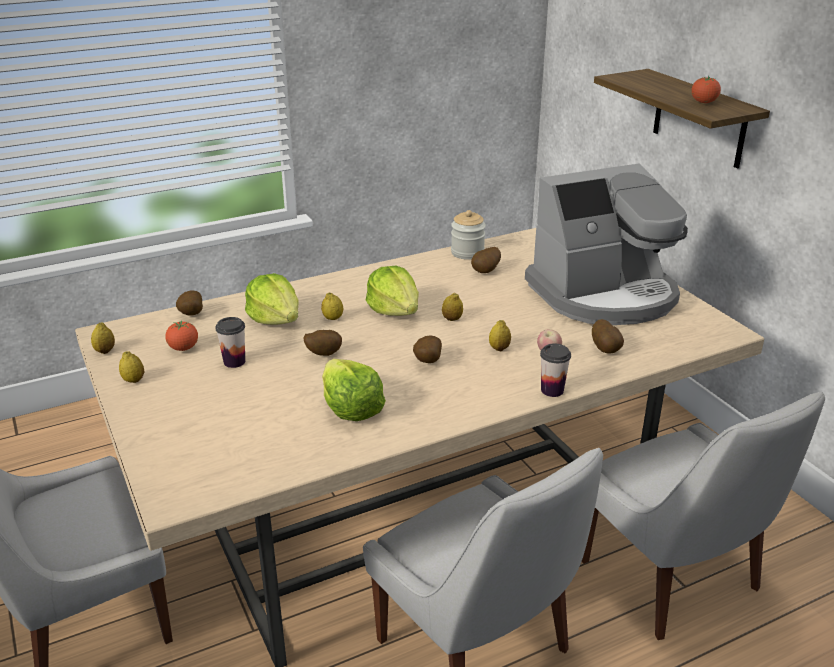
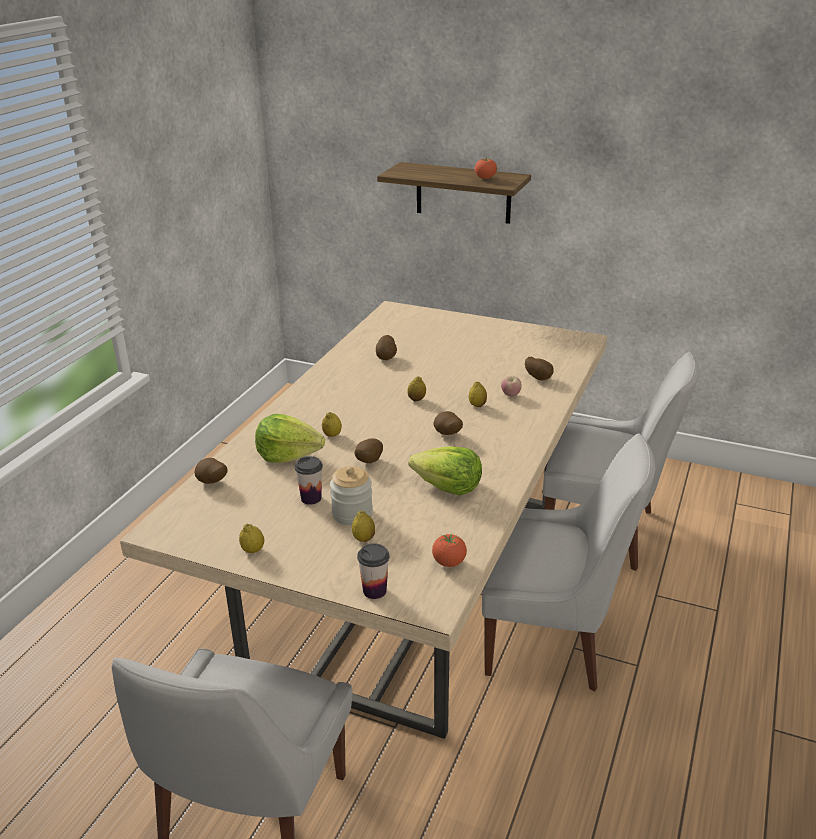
camera: 40 degrees left, 0 degrees up
(105, 351) = (185, 543): lemon -> lemon (363, 539)
(183, 348) = (251, 508): tomato -> tomato (449, 562)
(395, 310) = (367, 410): lettuce -> none
(467, 253) = (351, 349): jar -> jar (352, 513)
(552, 390) = (548, 416): cup -> cup (374, 591)
(604, 295) = (485, 344): coffee machine -> none

